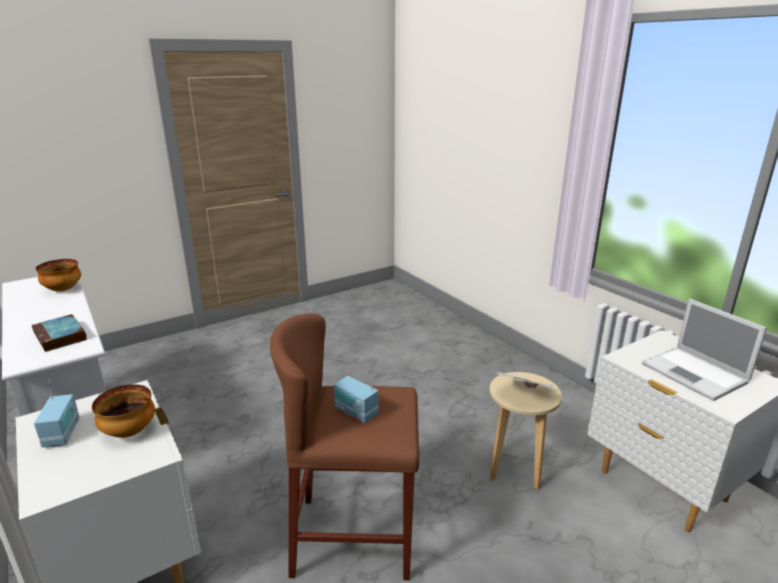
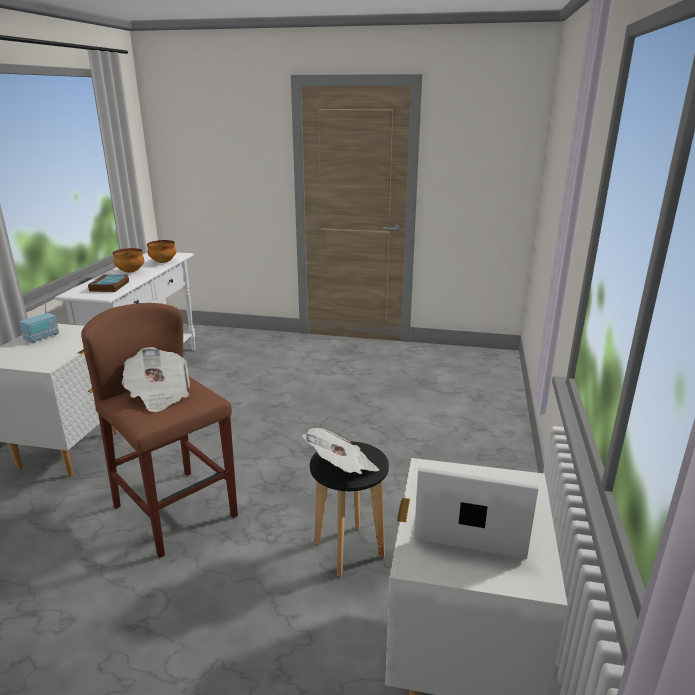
camera: 45 degrees right, 0 degrees up
(129, 432) = (60, 349): bowl -> bowl (130, 272)
(356, 412) = (159, 395): radio -> newspaper
(516, 469) = (349, 550): beige stool -> black stool
(696, 374) = (468, 523): laptop -> laptop turned 90 degrees clockwise

